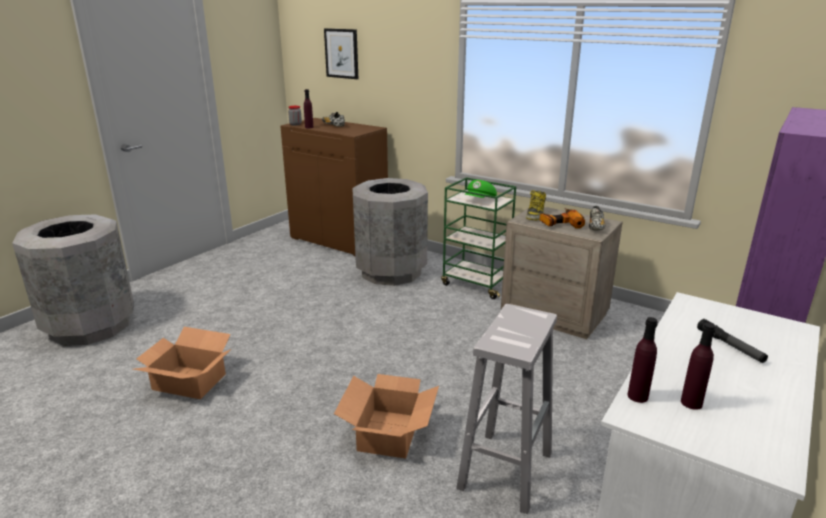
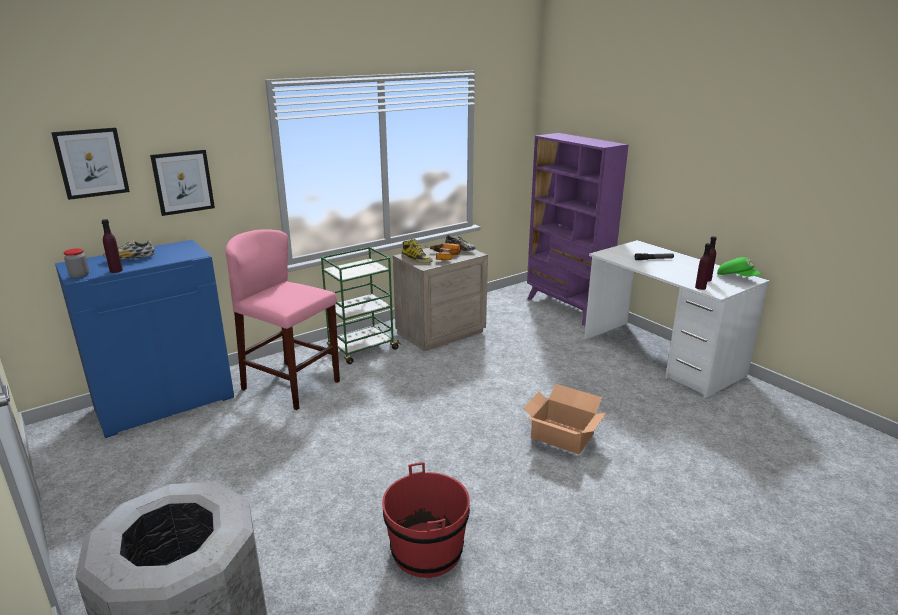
camera: 70 degrees left, 0 degrees up
(189, 381) = (426, 550): cardboard box -> red bucket
(340, 240) = (165, 402): brown cabinet -> blue cabinet
(390, 80) = (183, 182): none -> picture
(391, 272) = (291, 385): grey trash can -> pink stool
(480, 200) = (360, 269): green cap -> green cap (737, 278)
(506, 469) = (613, 398): white stool -> none

